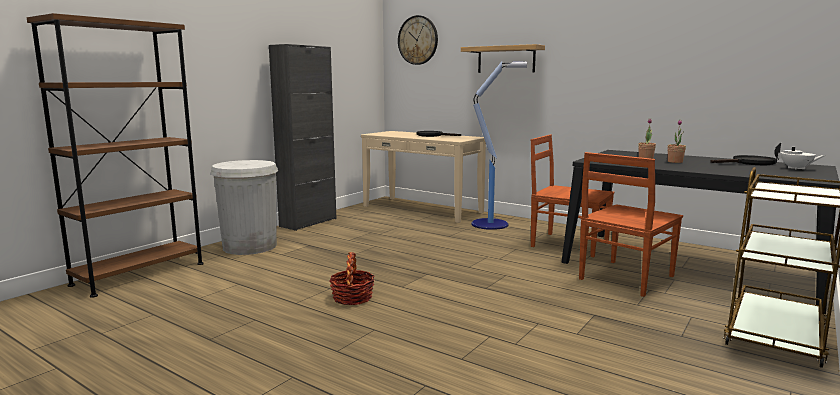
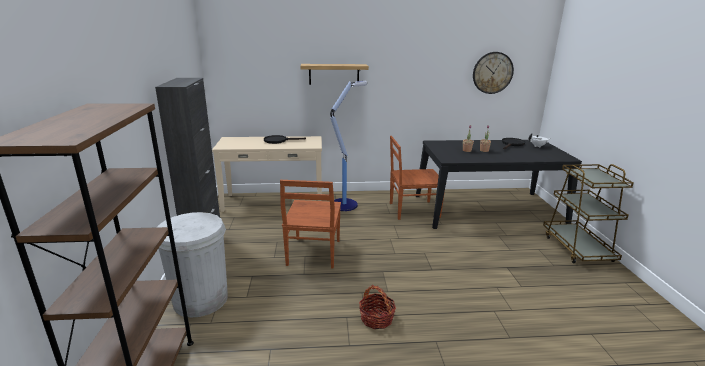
camera: 40 degrees left, 10 degrees up
(418, 40) = (244, 54): wall clock -> wall clock (492, 73)
(625, 278) = (477, 230): brown chair -> brown chair (313, 253)

